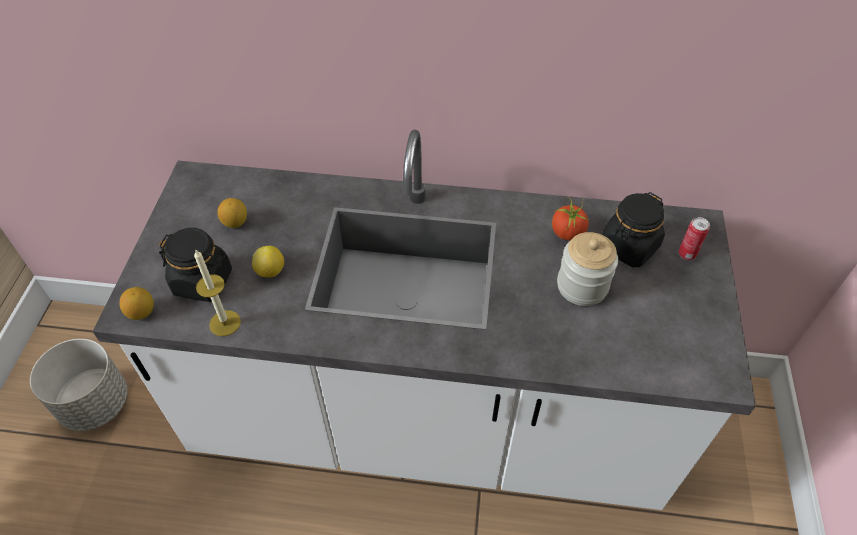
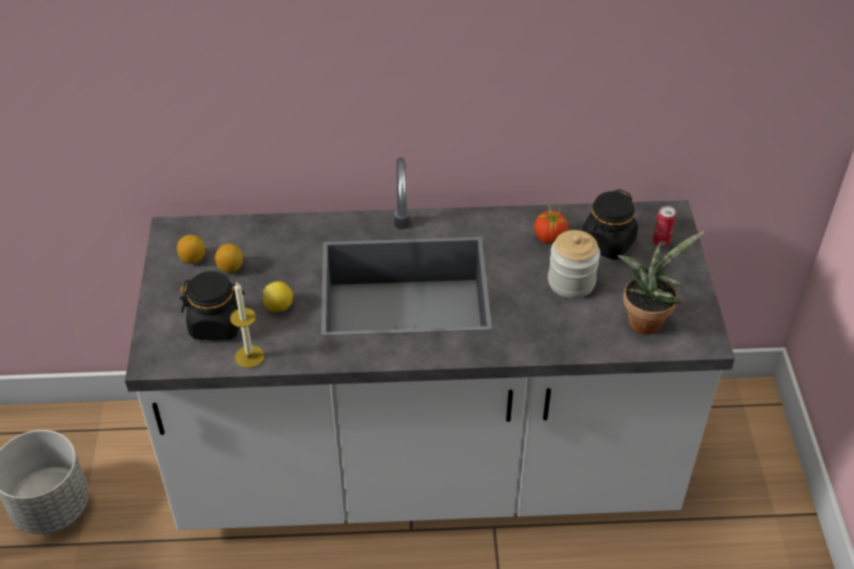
camera: 10 degrees left, 5 degrees down
(141, 312) = (166, 358): lemon -> lemon (193, 259)
(659, 342) = (646, 319): none -> potted plant

